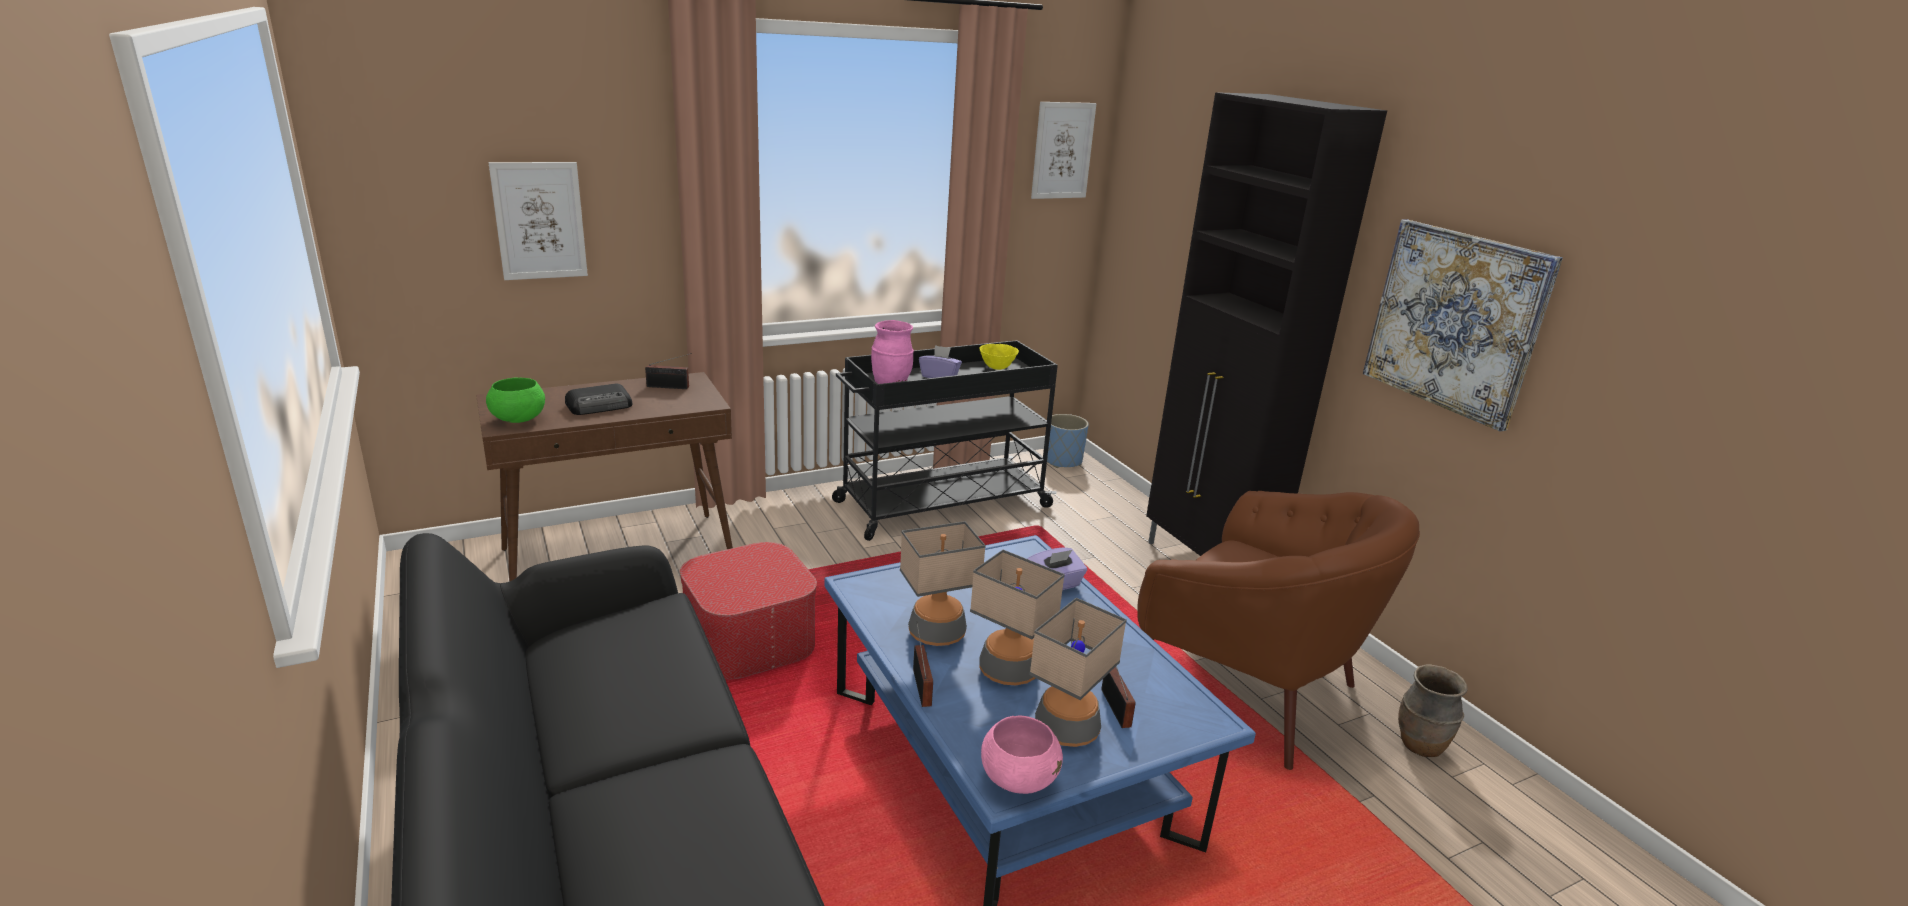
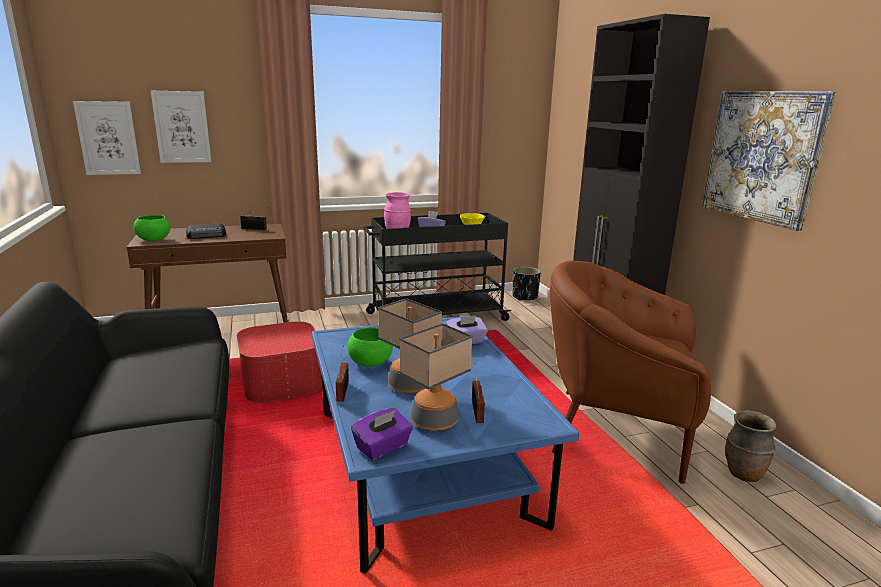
camera: 10 degrees right, 5 degrees down
(936, 633) = (370, 363): table lamp -> green bowl
(1018, 779) = (382, 447): pink bowl -> purple tissue box
(1062, 150) = (518, 92): picture -> picture (108, 138)
(1062, 461) = (524, 297): blue planter -> black planter
(1248, 690) = (616, 430): brown armchair -> brown armchair turned 150 degrees clockwise

